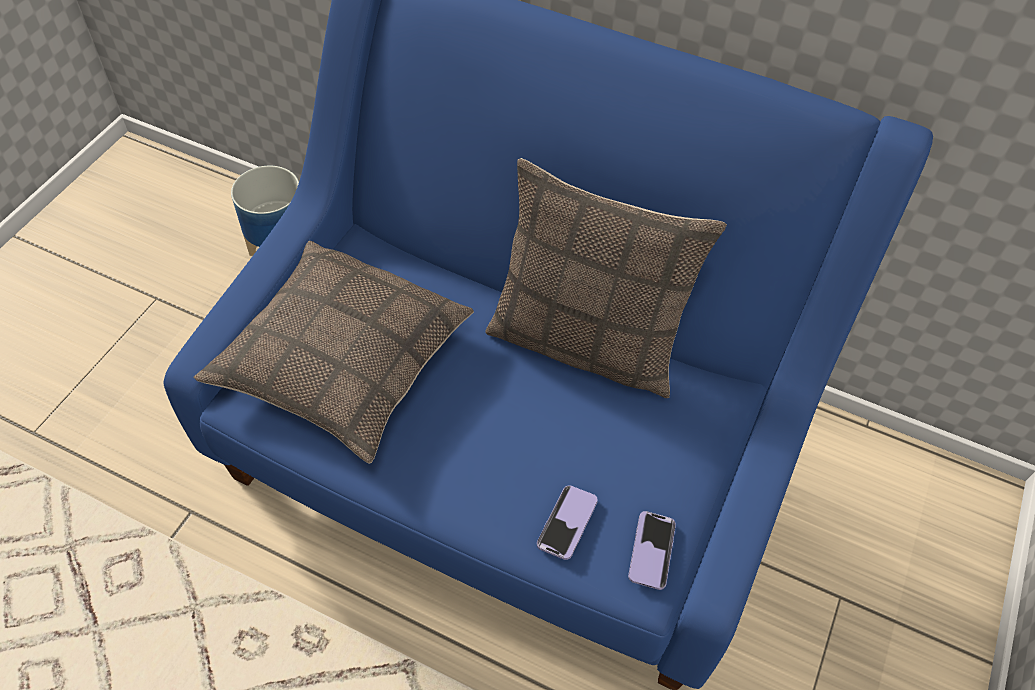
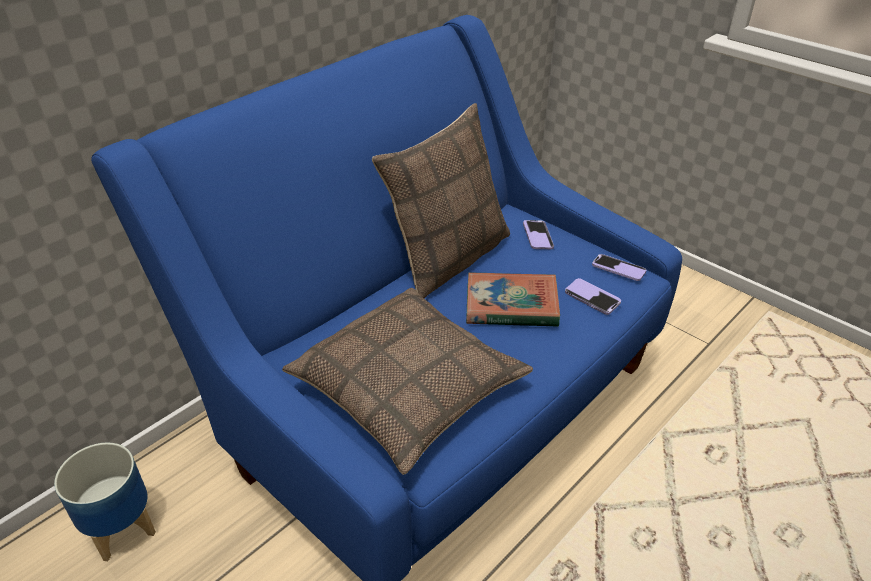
camera: 70 degrees left, 15 degrees down
(515, 430) = (511, 305): none -> book
(685, 434) = (538, 236): none -> phone

